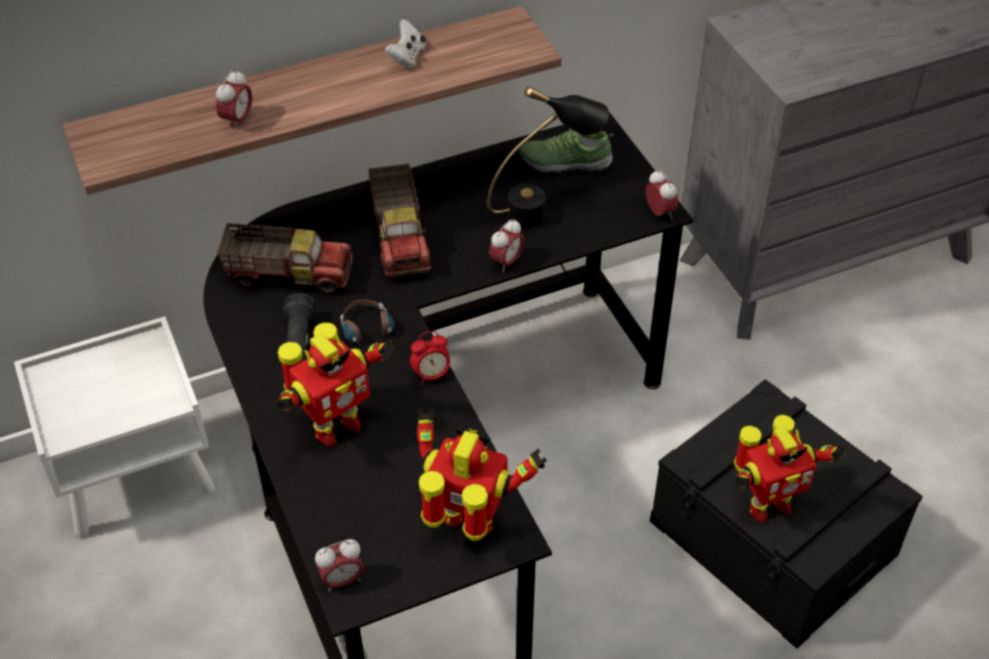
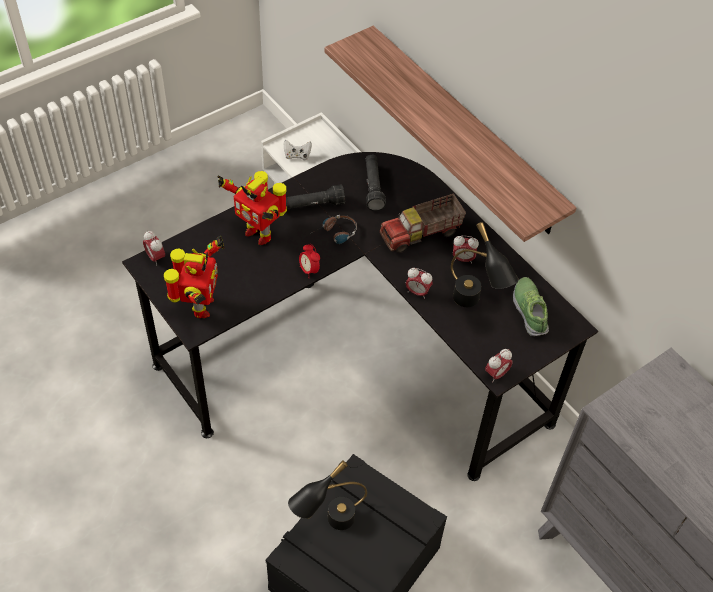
camera: 75 degrees right, 5 degrees up
(237, 120) = (399, 93): alarm clock -> alarm clock (463, 259)
(289, 274) = (373, 187): toy truck -> black flashlight
(407, 57) = (491, 157): white game controller -> white game controller (297, 156)
(767, 506) = (329, 524): toy robot -> black table lamp

